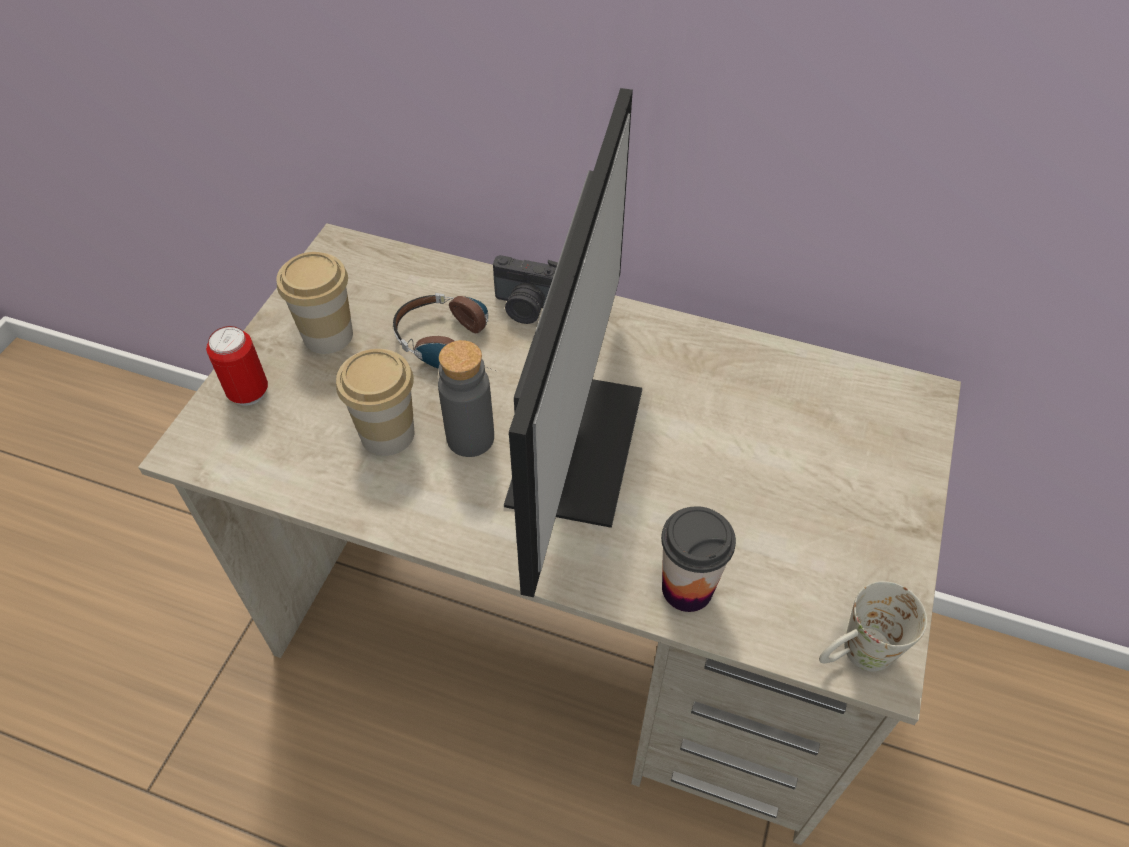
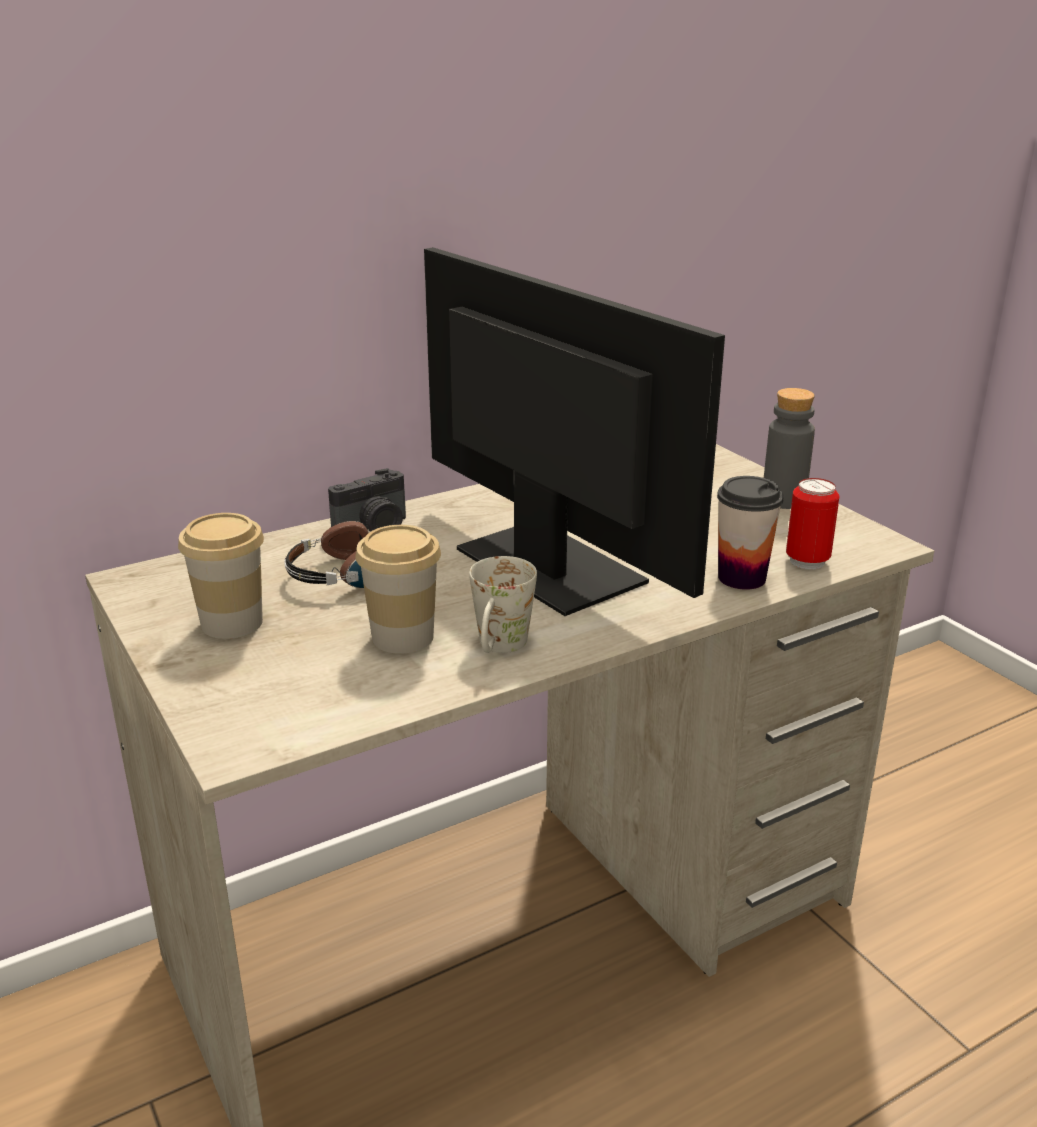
camera: 50 degrees left, 25 degrees down
(248, 393) = (225, 689): can -> can (807, 561)
(470, 438) = (470, 603): grey bottle -> grey bottle (783, 500)
(854, 656) = (865, 548): white mug -> white mug (499, 649)

